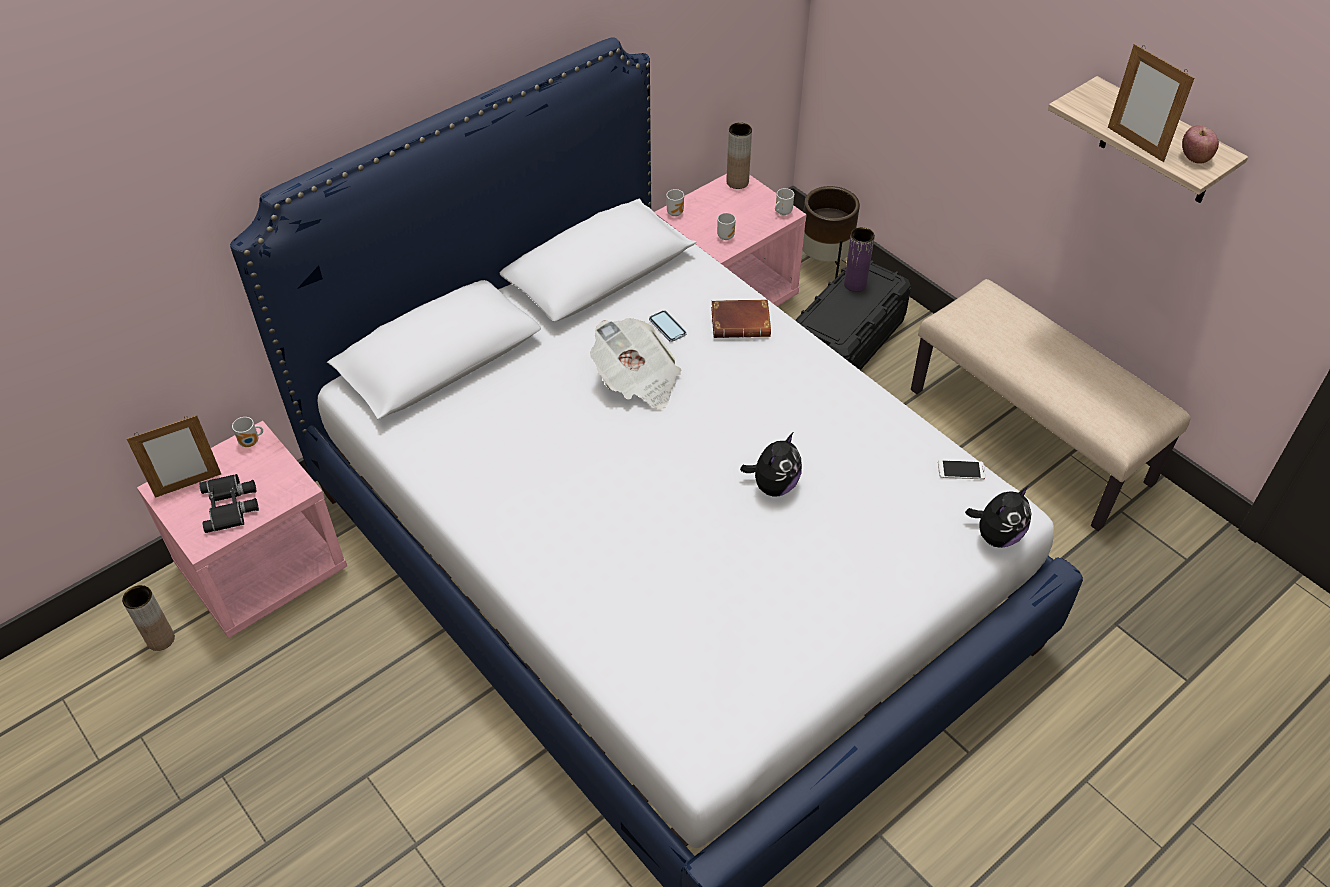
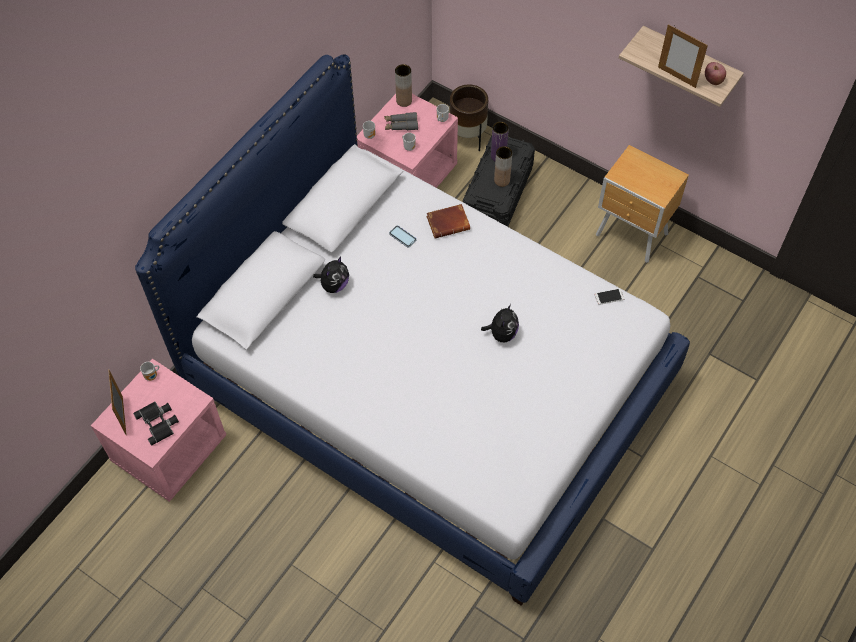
camera: 15 degrees left, 10 degrees up
(161, 639) = (123, 513): brown vase -> brown vase (502, 180)
(188, 485) = (124, 415): picture frame -> picture frame turned 120 degrees clockwise
(637, 380) = (396, 280): newspaper -> none
(723, 208) = (401, 125): none -> grey binoculars
(996, 535) = (639, 335): plush toy -> plush toy (334, 285)
(1030, 436) = (632, 236): beige bench -> brown nightstand

